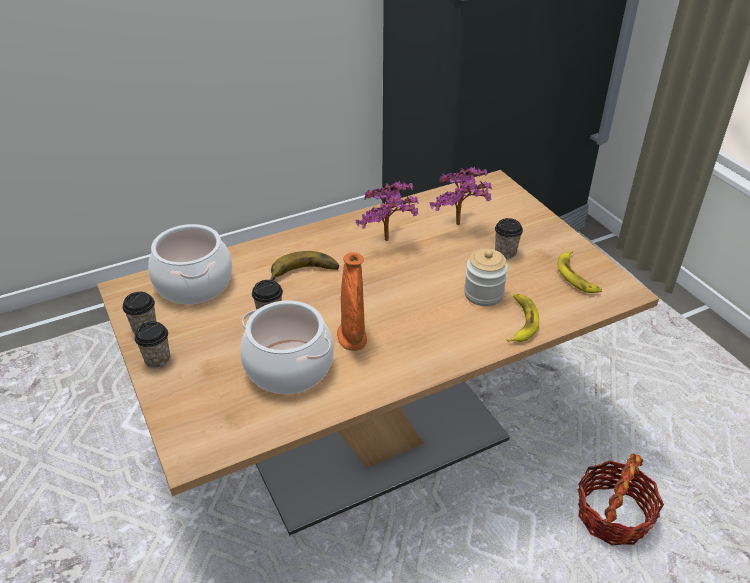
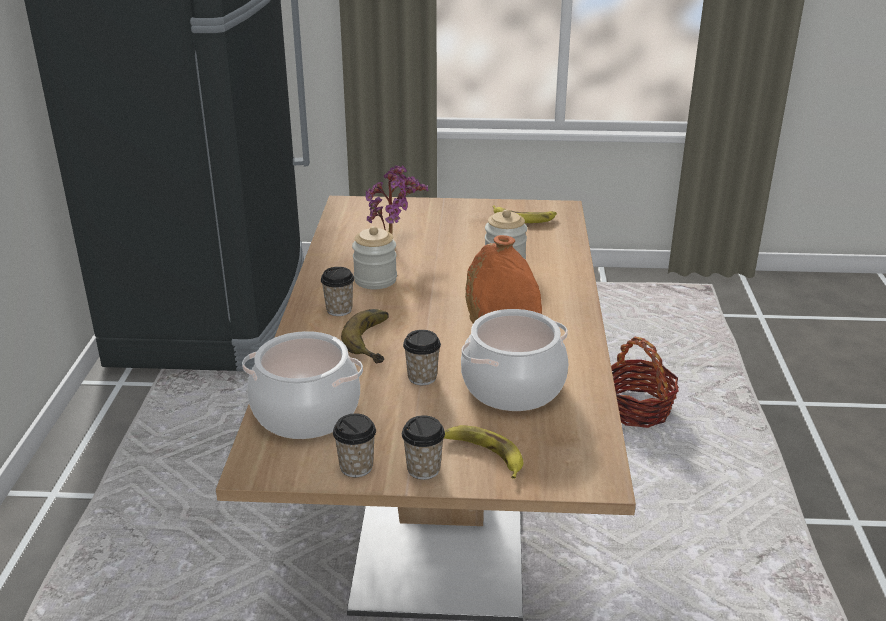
camera: 60 degrees left, 10 degrees down
(389, 242) = (375, 280): potted plant -> jar
(505, 253) = (458, 234): cup -> cup (339, 310)
(520, 321) = (556, 258): banana -> banana (484, 454)

